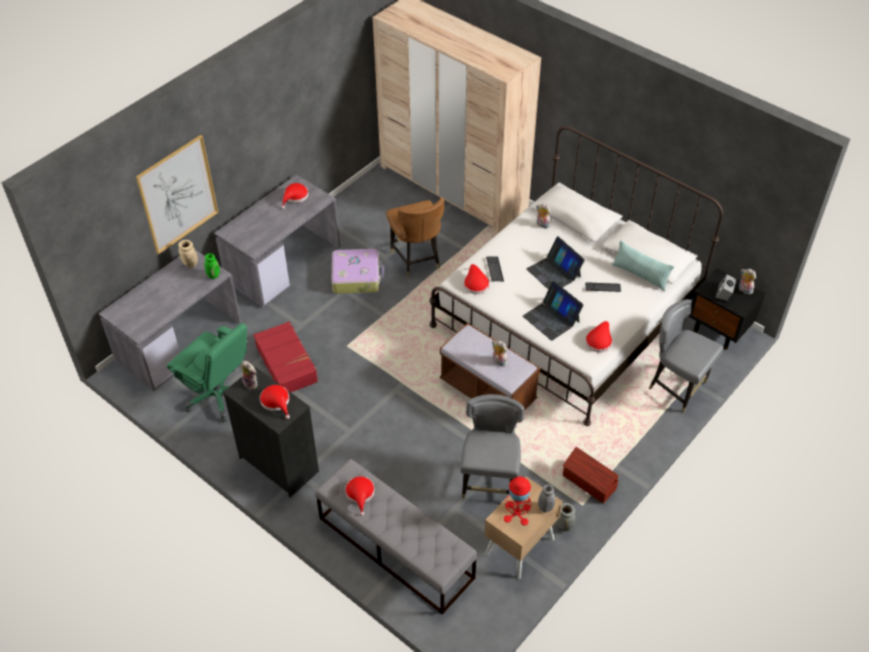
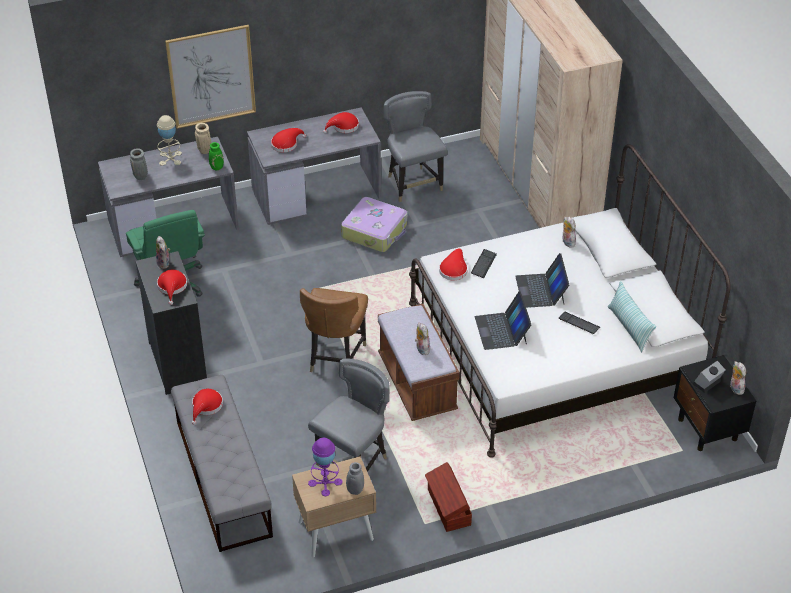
camera: 30 degrees right, 5 degrees down
(164, 283) = (170, 158): none -> beige table lamp
(287, 363) = (251, 281): red suitcase -> none
(416, 259) = (445, 238): brown chair -> brown chair (335, 357)
(517, 513) = (325, 482): red table lamp -> purple table lamp
(564, 526) = (392, 533): grey vase -> grey vase (141, 177)
(599, 341) = (532, 369): red hat -> red hat (286, 144)
(677, 387) = (613, 463): grey chair -> grey chair (413, 184)

